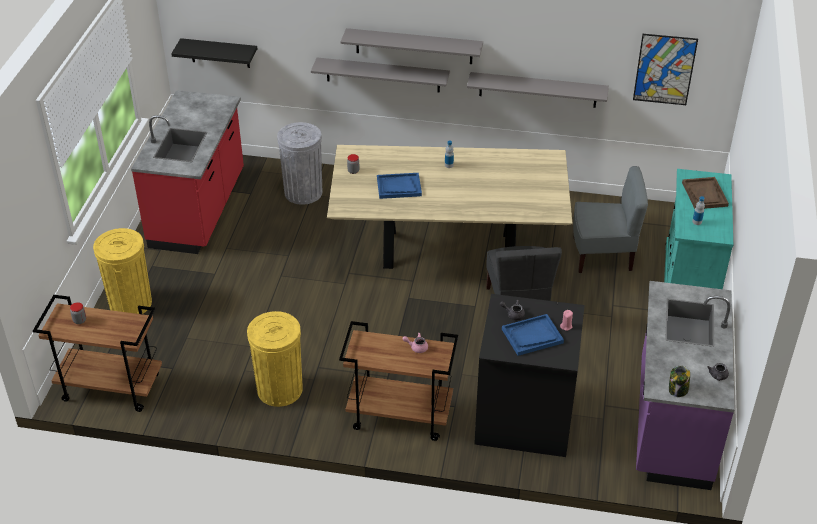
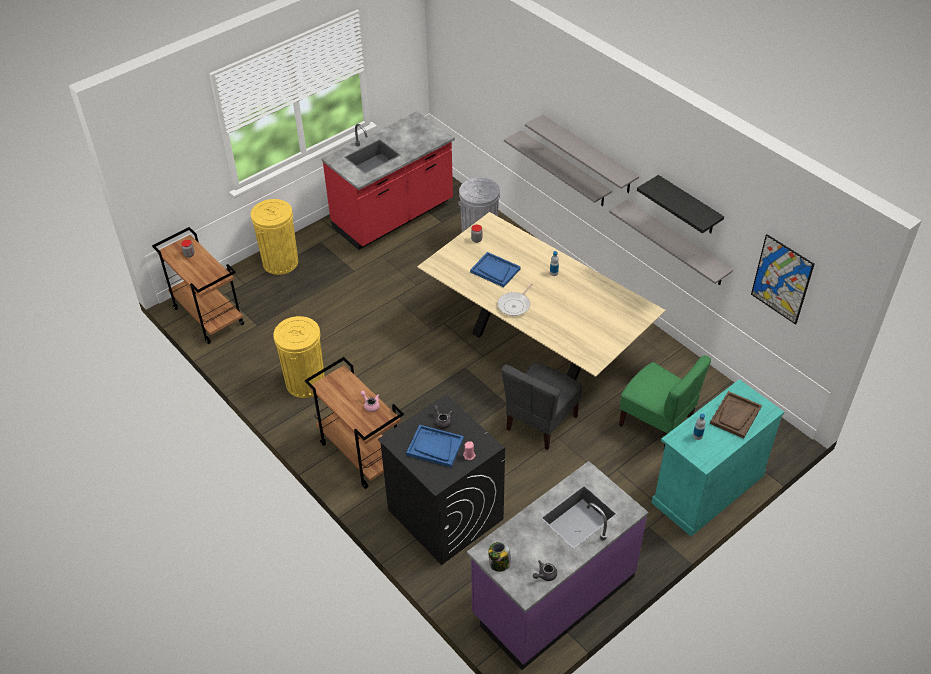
camera: 40 degrees right, 5 degrees up
(220, 53) = (460, 94): black shelf -> black shelf (688, 206)
(447, 204) = (515, 305): none -> frying pan
(602, 255) = (656, 422): grey chair -> green chair

